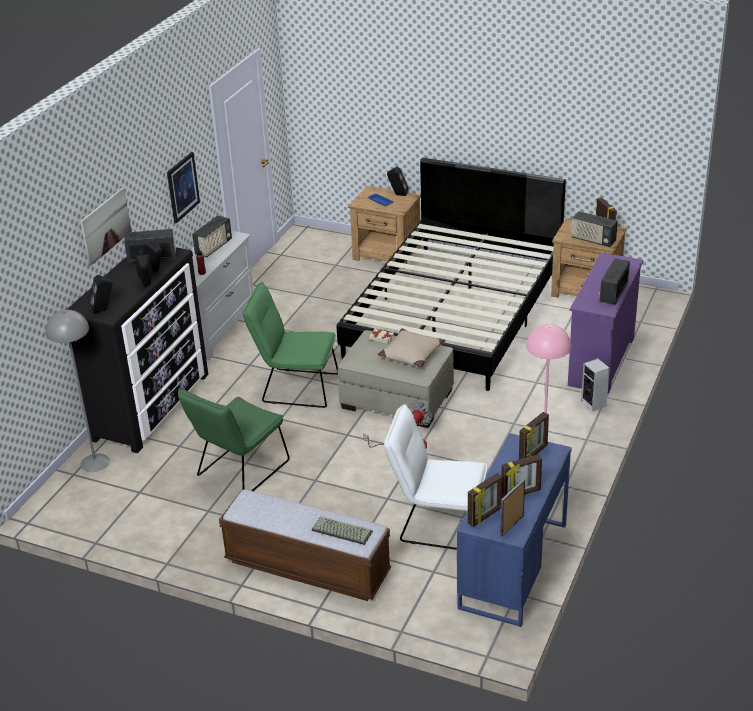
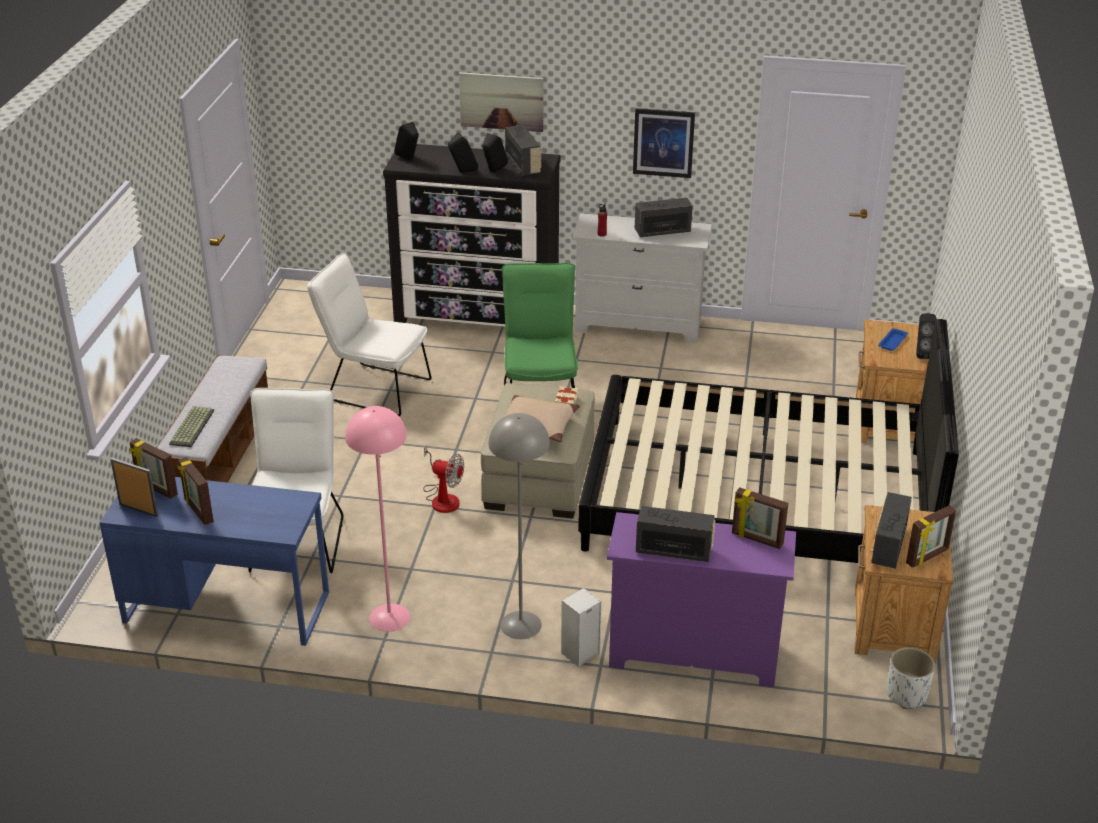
camera: 75 degrees right, 0 degrees up
(95, 462) = (374, 302): grey floor lamp -> grey floor lamp (521, 625)
(214, 247) = (662, 231): radio -> radio turned 150 degrees clockwise
(239, 471) = (373, 388): green chair -> white chair
(533, 454) = (278, 515): picture frame -> picture frame (757, 539)
(645, 297) = (906, 695): none -> white planter

